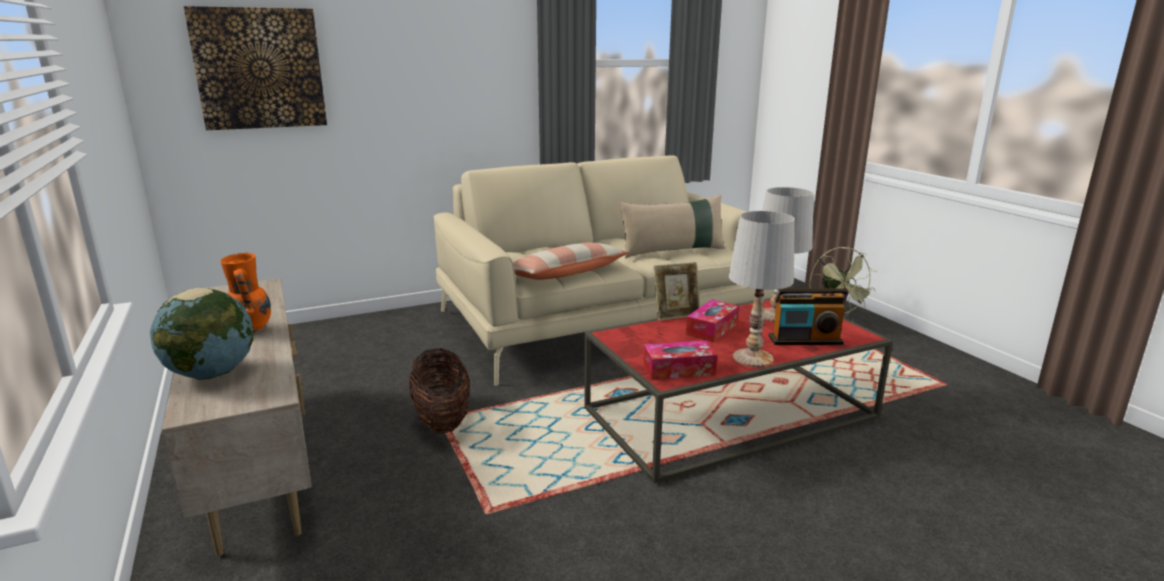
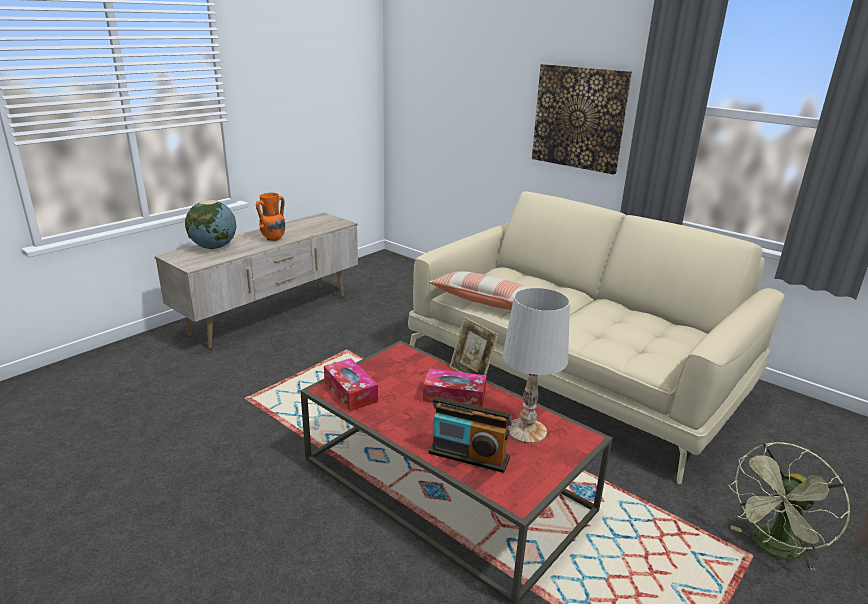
camera: 65 degrees right, 5 degrees up
(259, 69) = (443, 81): picture -> picture (579, 118)
(442, 419) = (346, 352): basket -> none
(672, 251) = (616, 336): beige pillow -> none
(752, 358) = (399, 426): white table lamp -> none
(805, 340) = (469, 456): radio -> radio turned 45 degrees counterclockwise

